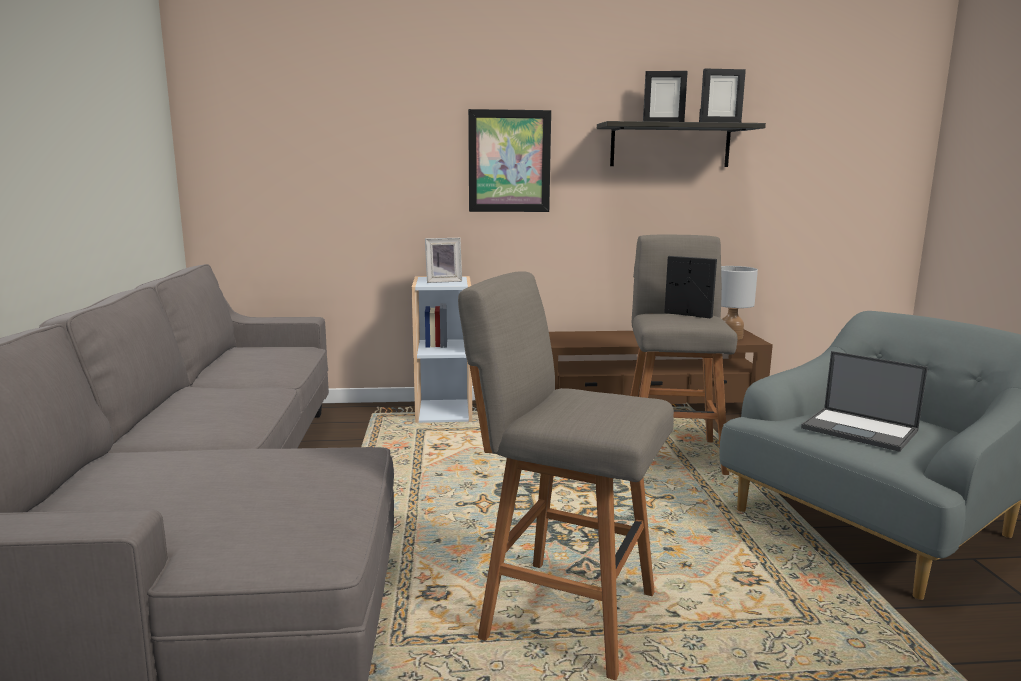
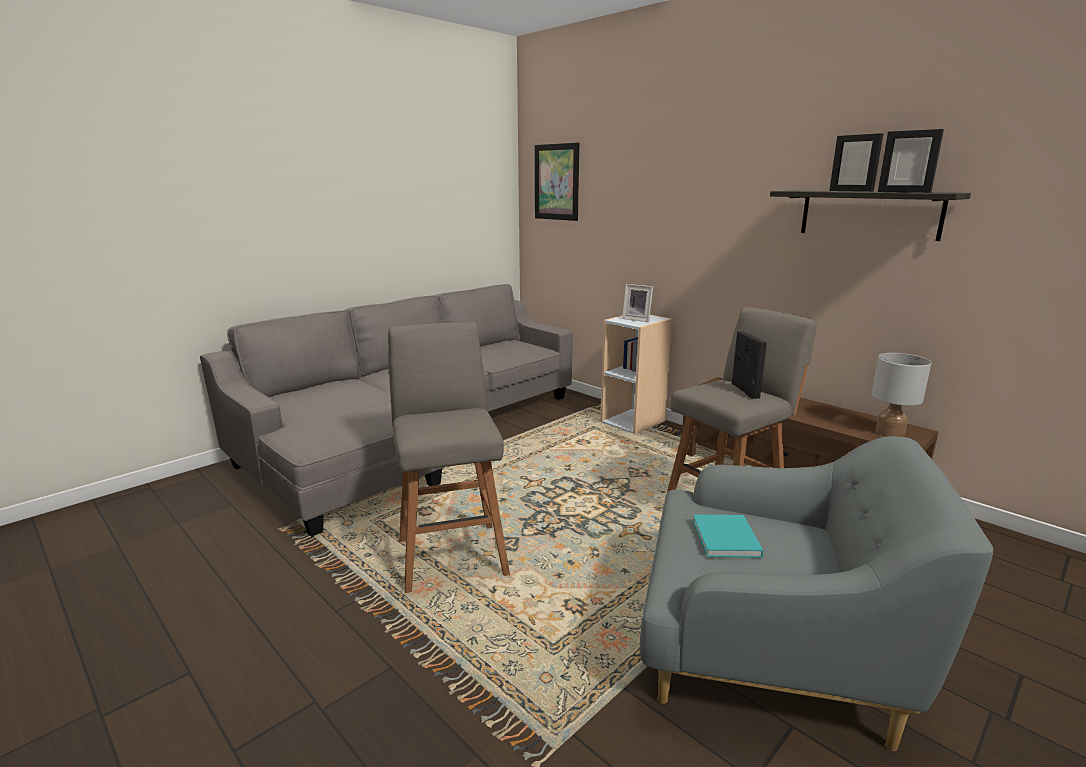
camera: 50 degrees right, 5 degrees up
(509, 161) = (711, 224): picture -> picture (556, 182)
(861, 430) = (726, 539): laptop -> turquoise book

